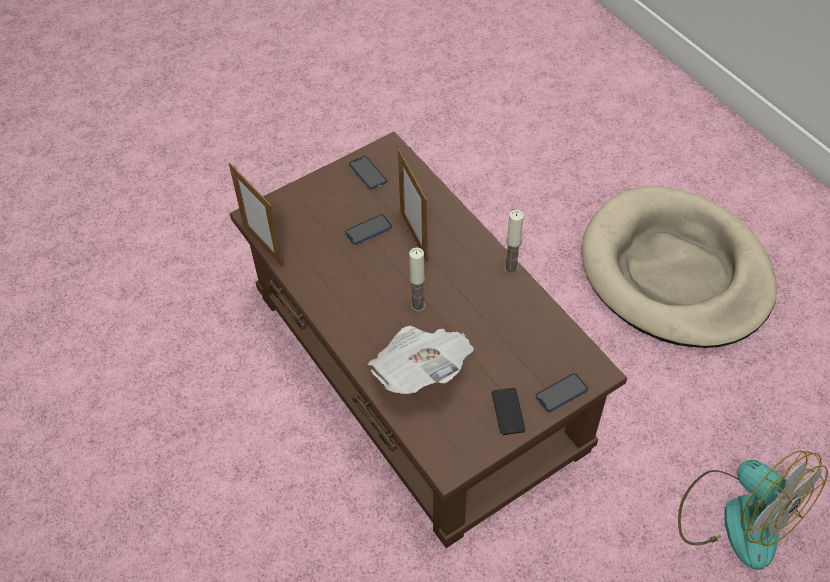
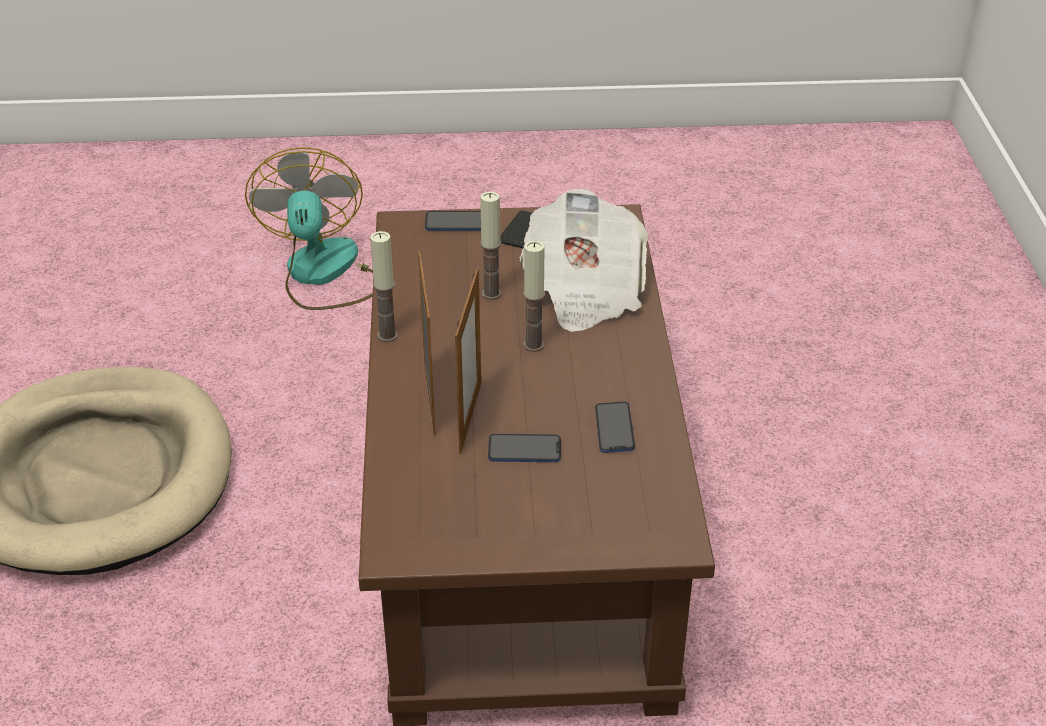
camera: 150 degrees left, 15 degrees down
(263, 246) = (688, 493): picture frame -> picture frame (429, 399)
(367, 173) = (460, 527): phone -> phone (614, 429)
(478, 336) = (491, 293): none -> candle

